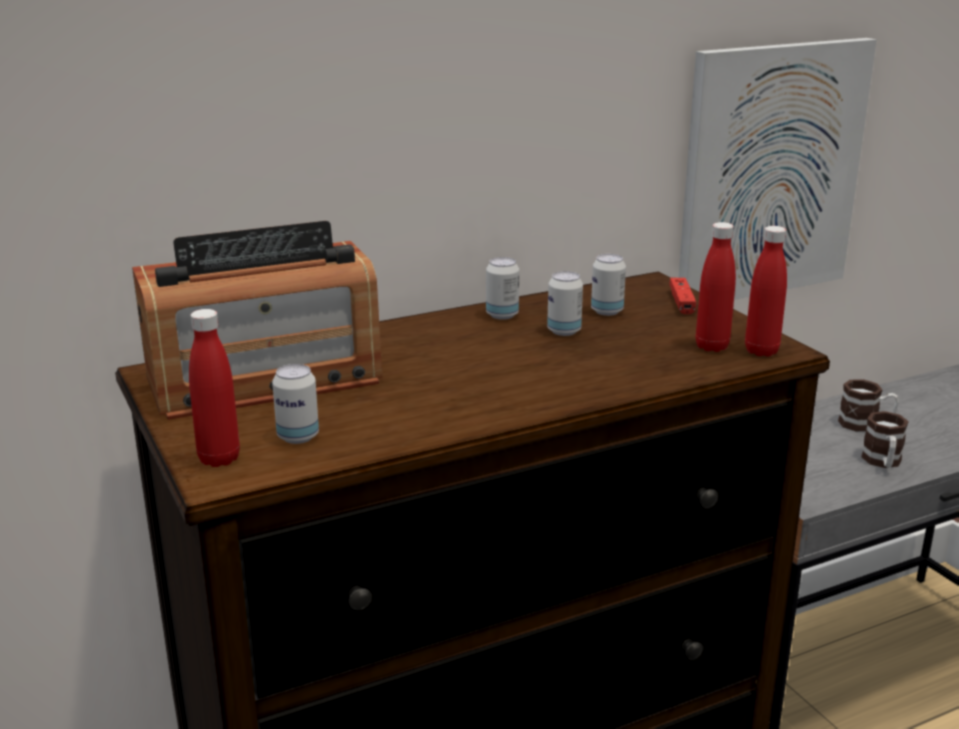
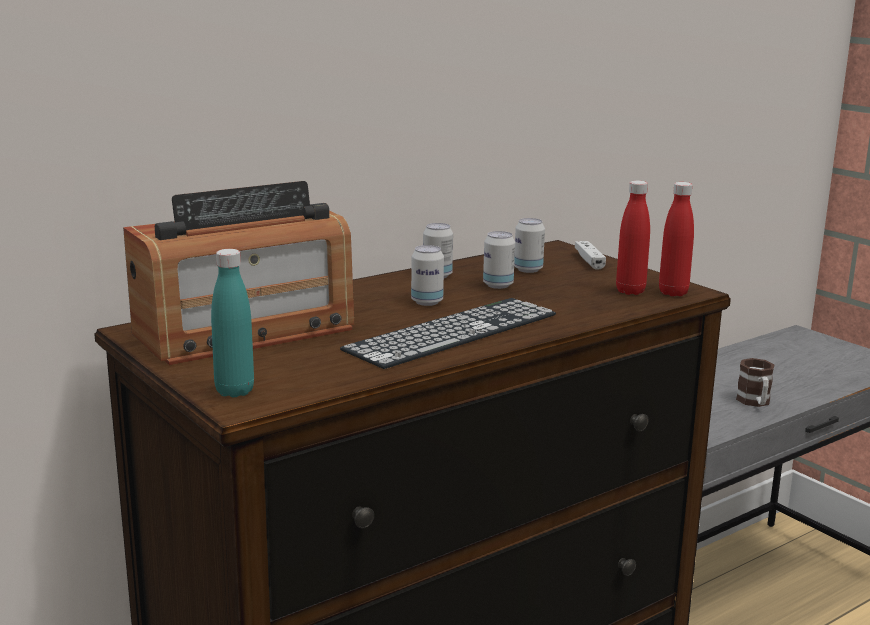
camera: 10 degrees left, 5 degrees down
(219, 459) = (234, 391): red bottle -> turquoise bottle
(298, 437) = (299, 371): can -> can (427, 302)
(487, 392) = (453, 332): none -> keyboard
(681, 302) = (589, 261): red game controller -> white game controller
(770, 172) = (643, 153): picture -> none
(865, 424) = (732, 375): mug -> none

